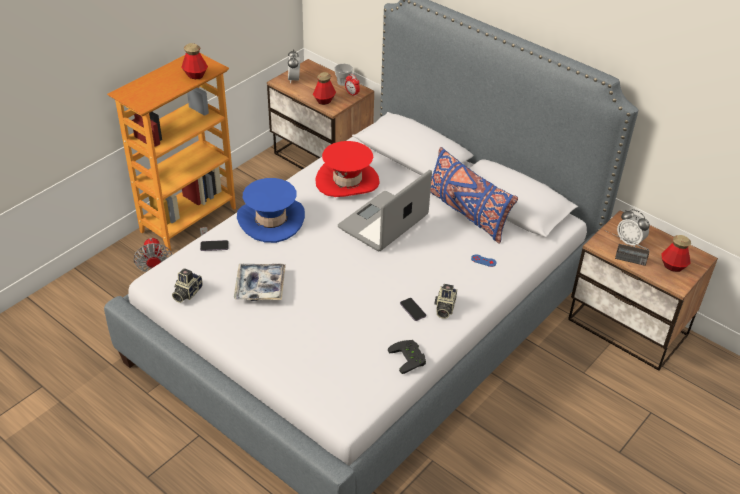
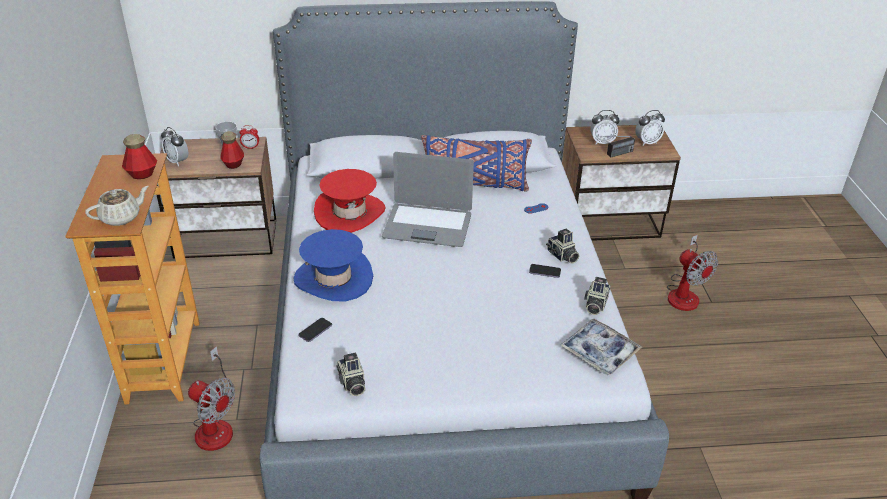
camera: 45 degrees left, 5 degrees down
(146, 98) = (121, 217): none -> beige teapot
(260, 286) = (408, 333): tray -> tray (599, 352)
(384, 223) = (427, 225): laptop -> laptop turned 75 degrees counterclockwise
(410, 358) = (595, 305): black game controller -> camera
(605, 428) = (684, 293): none -> fan
(673, 266) = (647, 142): bottle -> alarm clock

